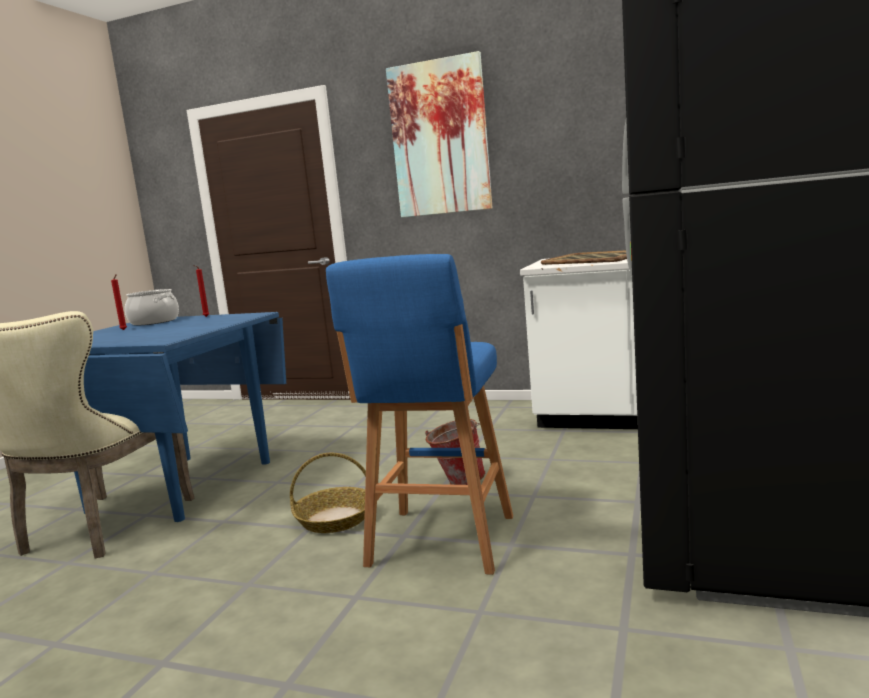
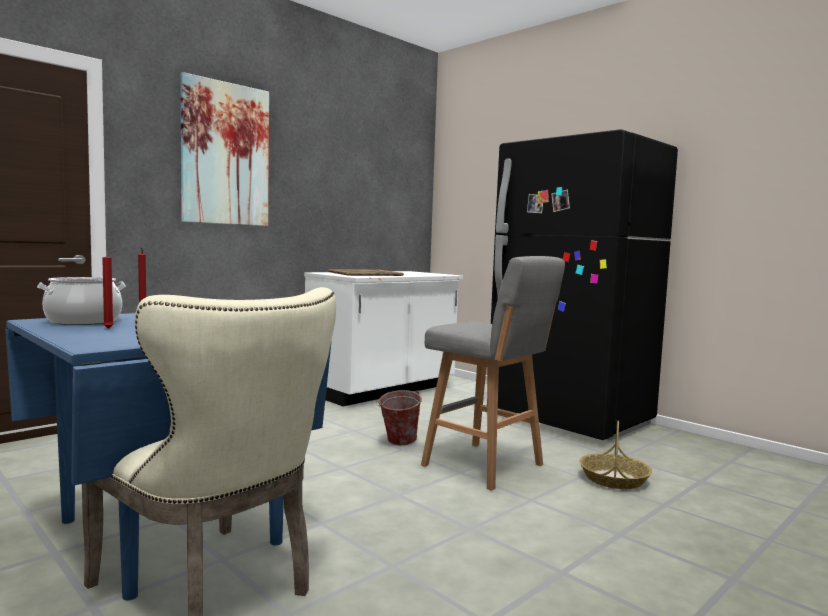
camera: 65 degrees left, 5 degrees down
(335, 519) = (396, 484): basket -> basket (613, 479)
(440, 543) = (486, 466): blue stool -> grey stool

